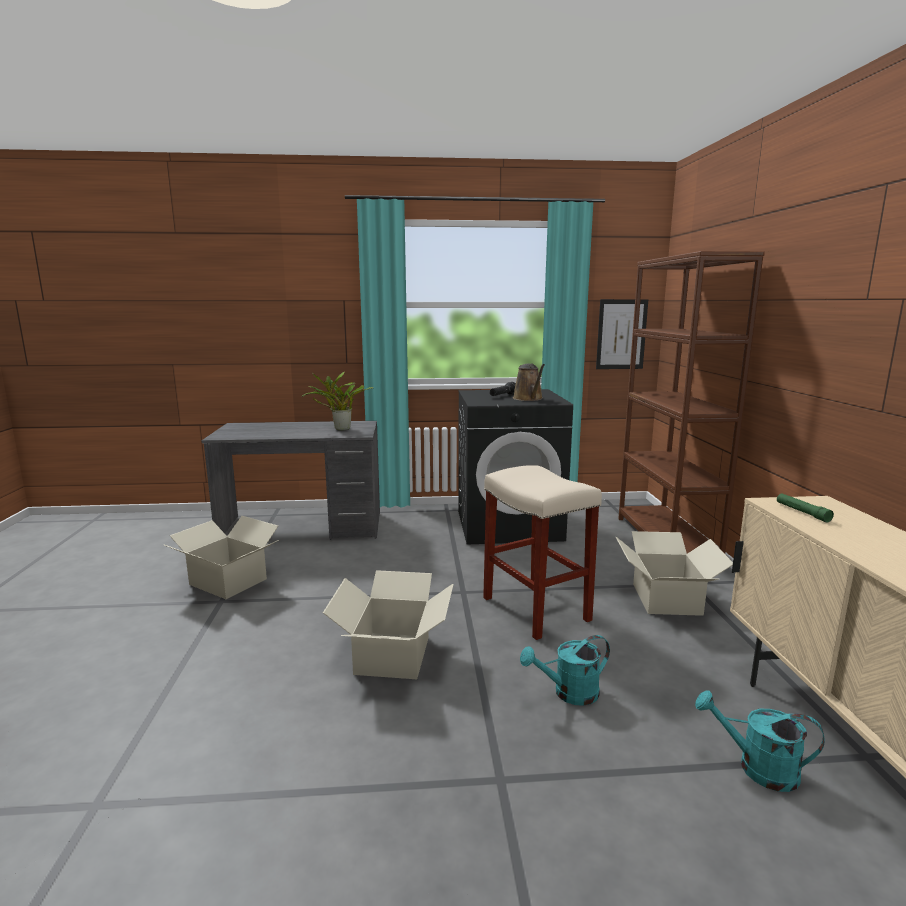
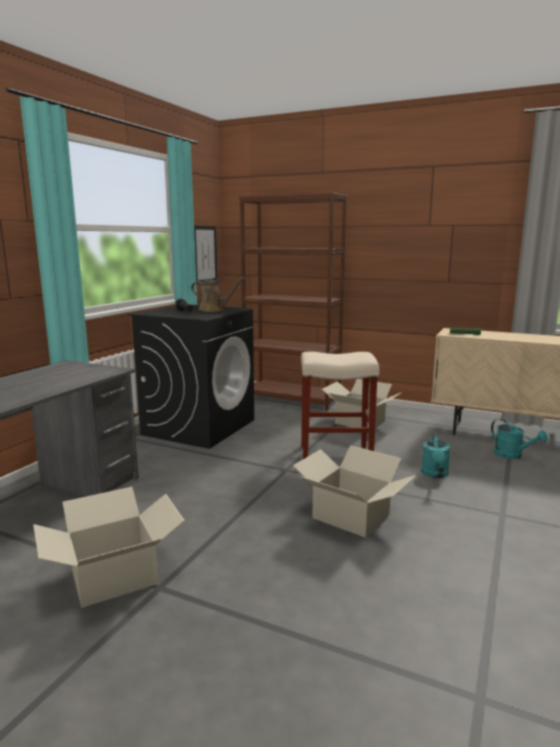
camera: 60 degrees left, 0 degrees up
(340, 429) = (72, 373): potted plant -> none
(757, 768) = (512, 455): turquoise watering can -> turquoise watering can turned 90 degrees counterclockwise

